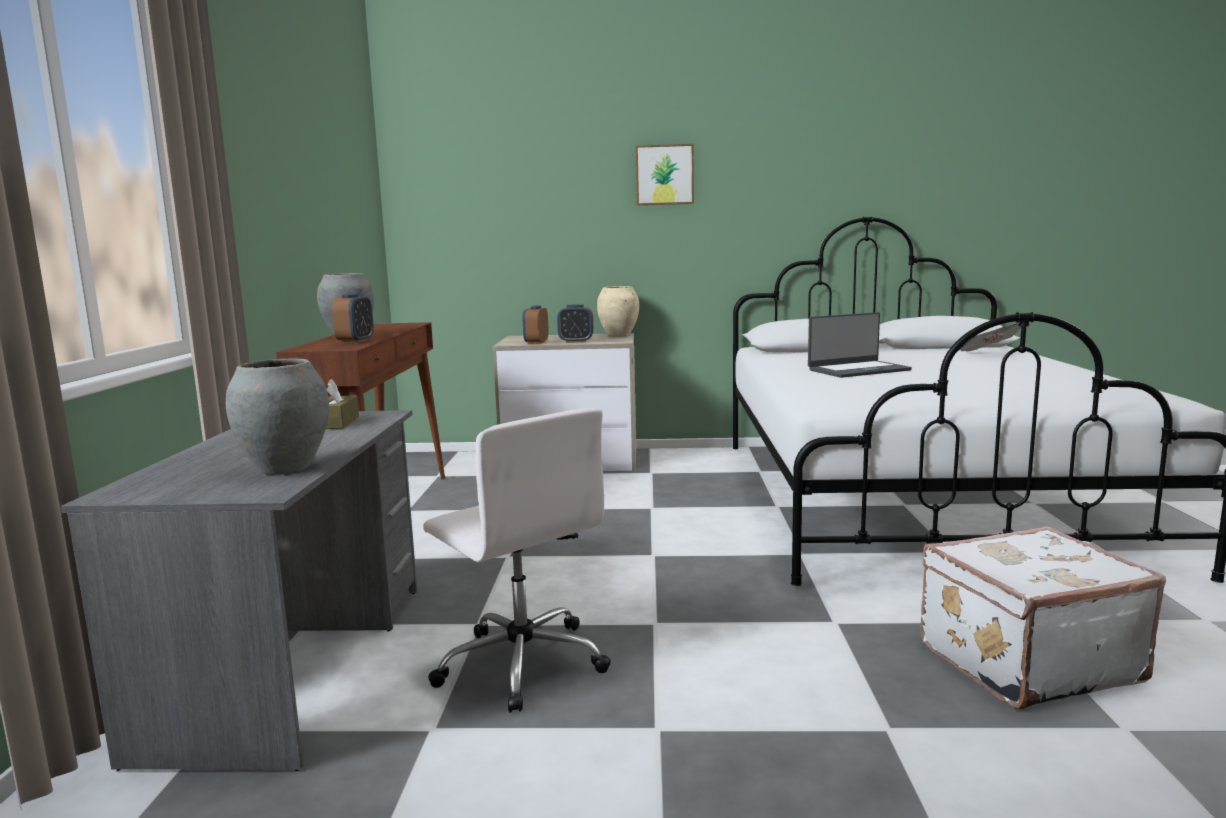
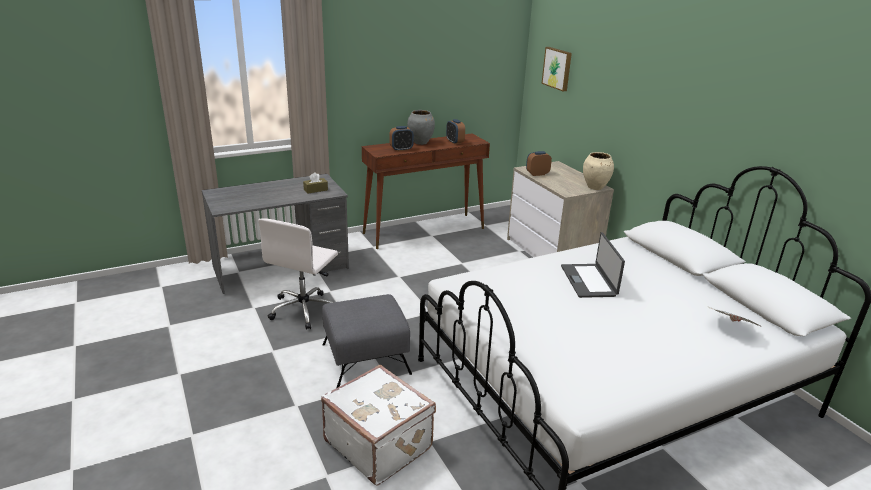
camera: 60 degrees right, 15 degrees up
(284, 469) = (247, 203): grey vase -> none
(576, 341) = (553, 182): alarm clock -> alarm clock (455, 142)
(664, 175) = (652, 84): picture -> picture (557, 68)
(759, 629) = (366, 359): none -> grey ottoman
(858, 370) = (589, 281): laptop -> laptop turned 45 degrees clockwise

